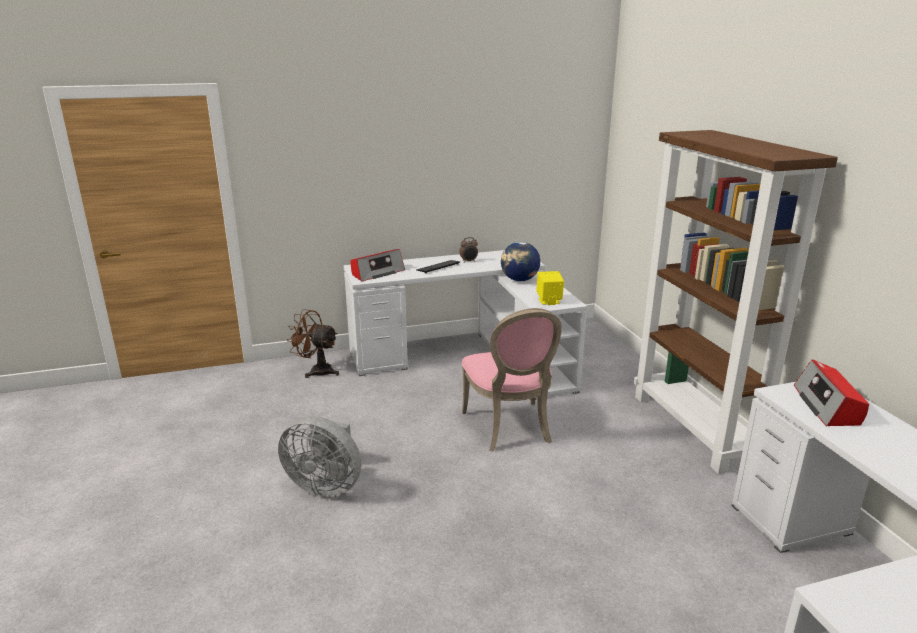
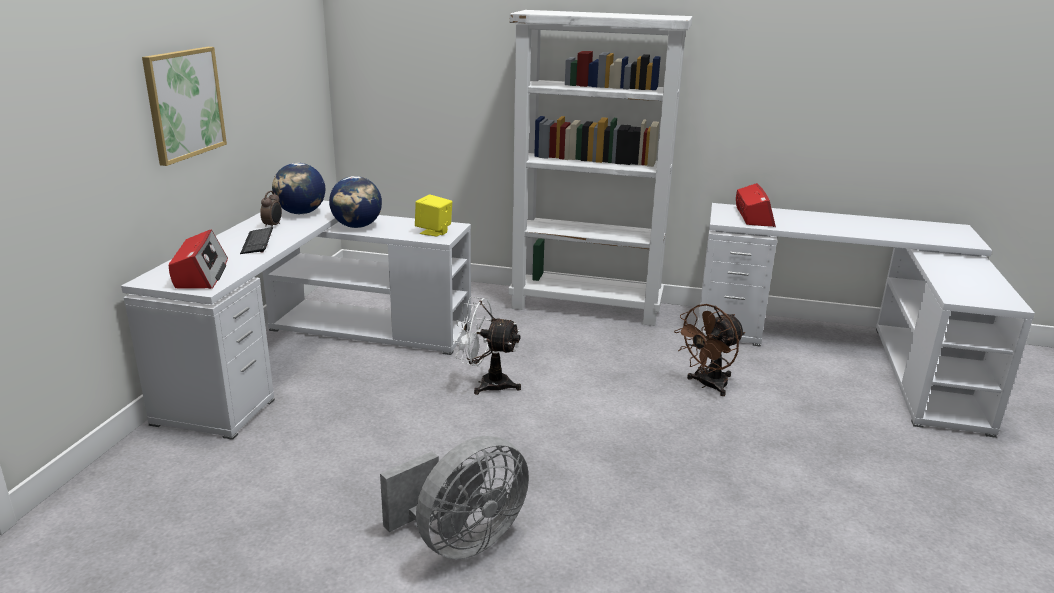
camera: 60 degrees left, 0 degrees up
(316, 371) = (158, 469): brown fan -> brown fan (707, 385)
(425, 169) = (184, 104): none -> picture
(500, 259) = (301, 213): none -> globe
(510, 428) = (487, 383): pink chair -> white fan
(695, 428) = (587, 307): brown bookcase -> white bookcase
(827, 406) = (754, 217): radio -> radio turned 120 degrees counterclockwise

